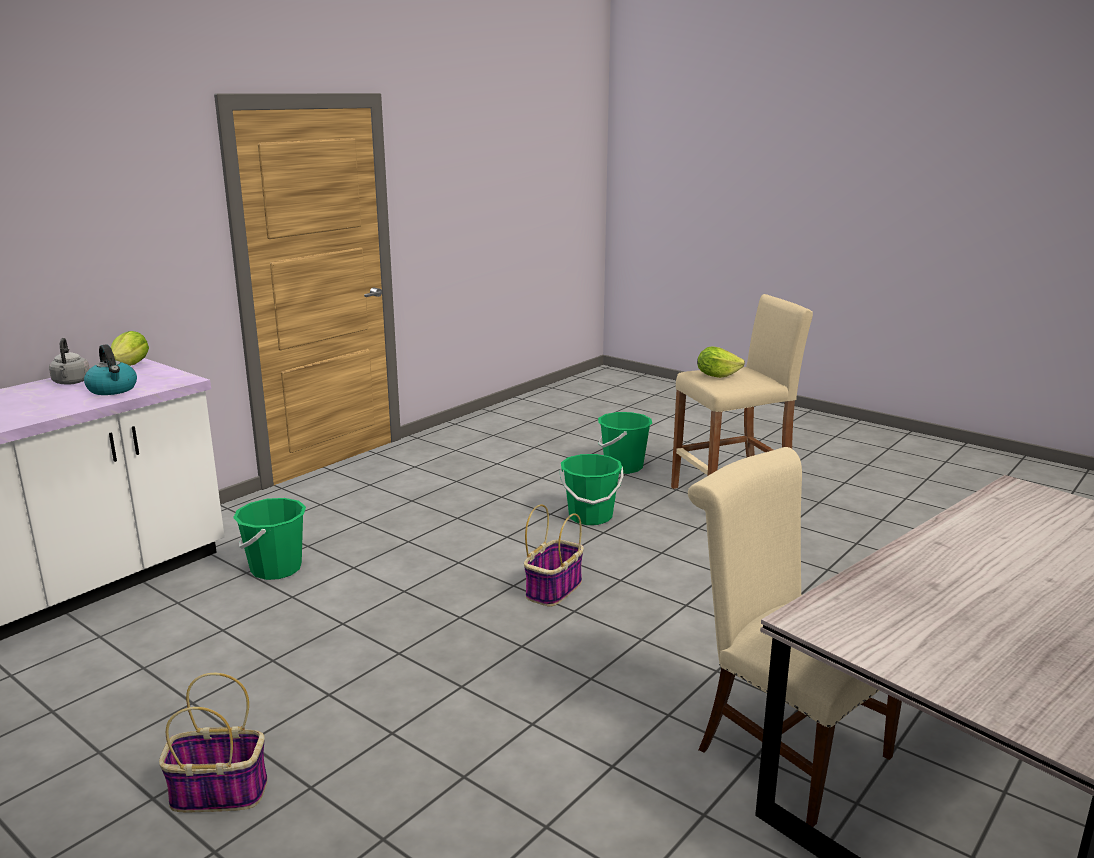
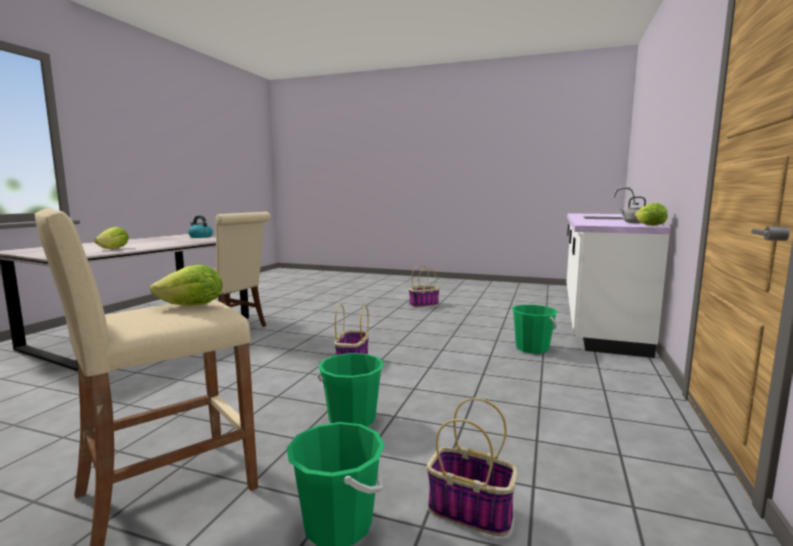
camera: 160 degrees right, 10 degrees down
(113, 389) = (599, 222): kettle -> kettle (200, 237)
(545, 460) = (472, 511): none -> basket
(1012, 534) = (114, 248): none -> lettuce

